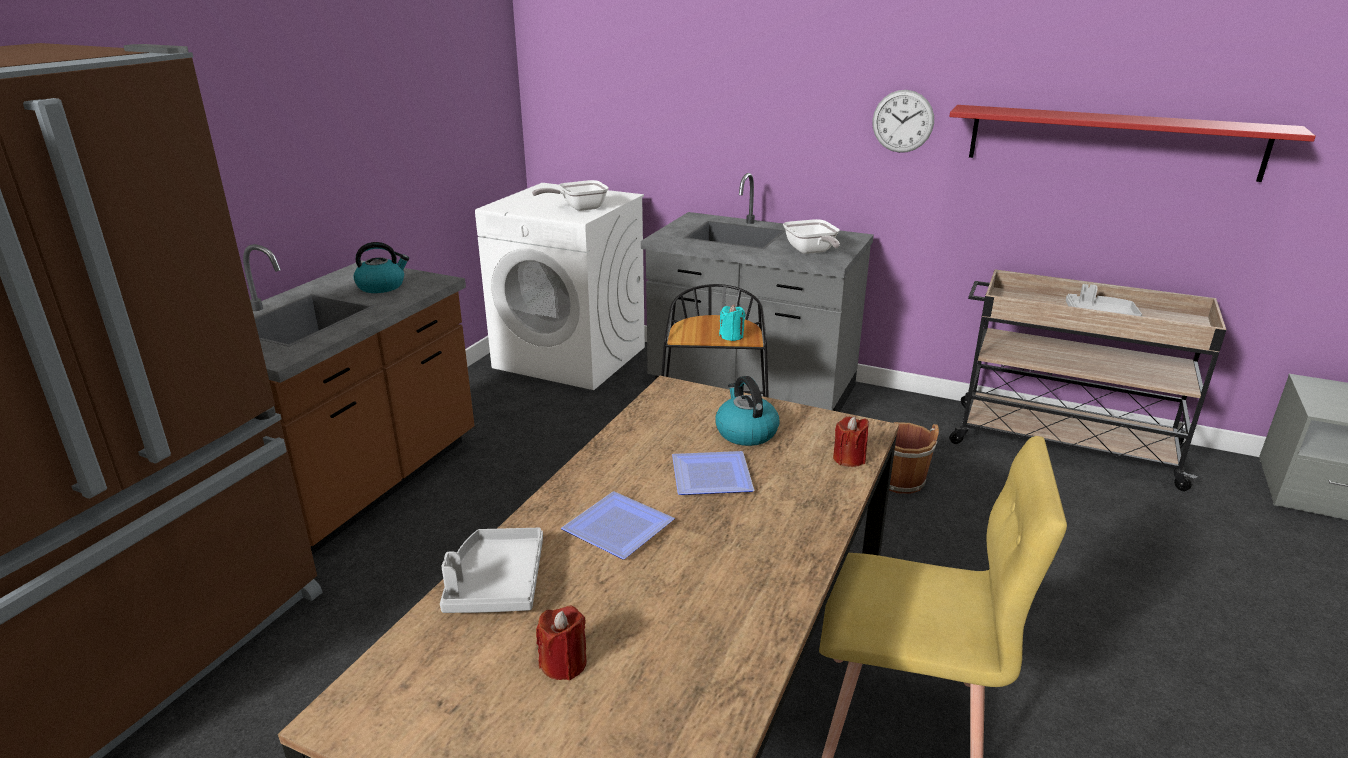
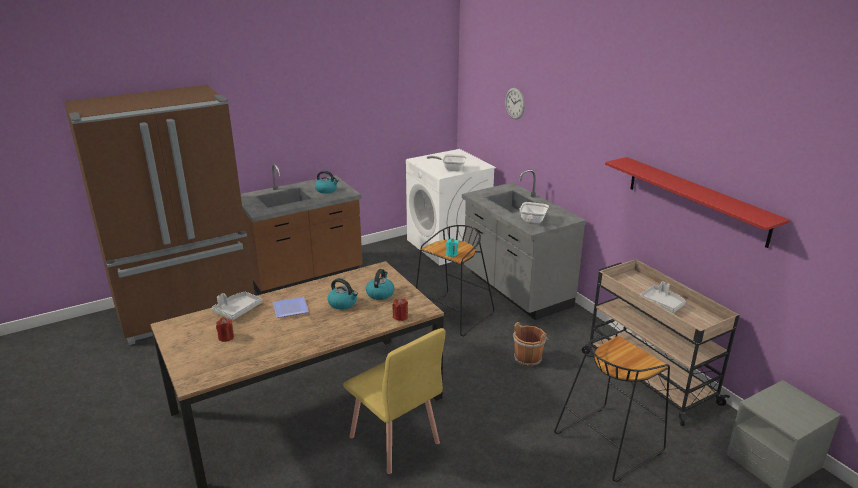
camera: 35 degrees right, 0 degrees up
(708, 475) = (343, 303): plate -> kettle
(902, 121) = (603, 159): wall clock -> wall clock (515, 103)
(1153, 553) = (609, 441): none -> black stool

